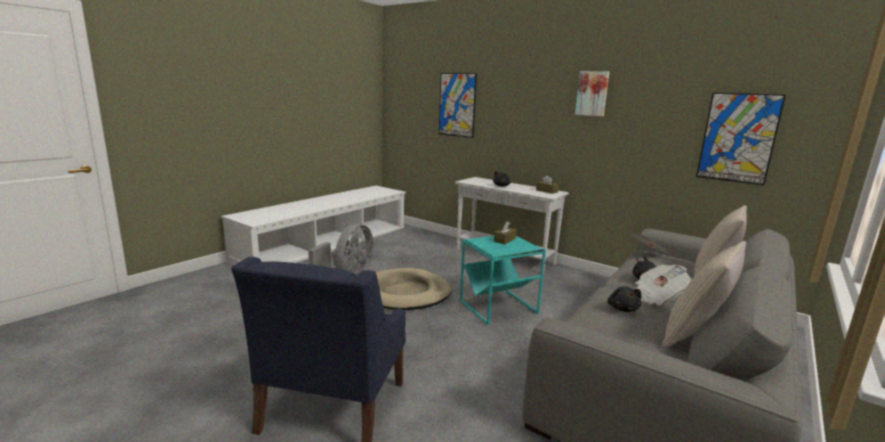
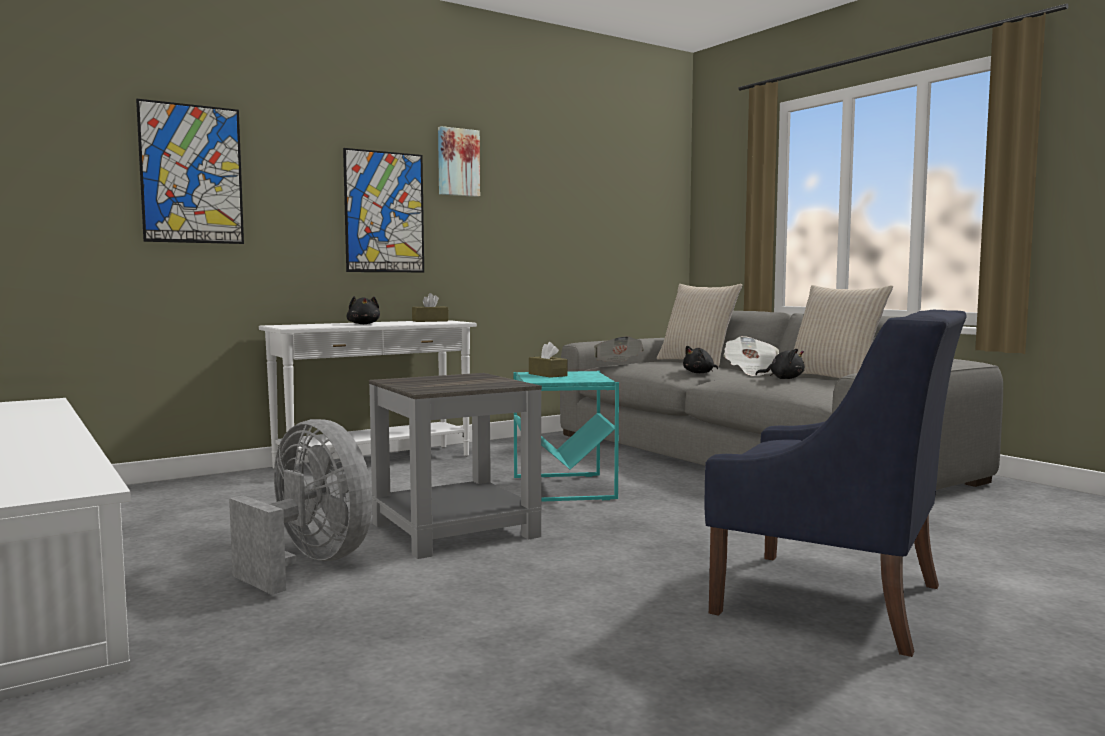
camera: 70 degrees left, 10 degrees down
(405, 293) = (455, 529): beige dog bed -> grey side table
(738, 138) = (614, 220): picture -> picture (384, 212)

